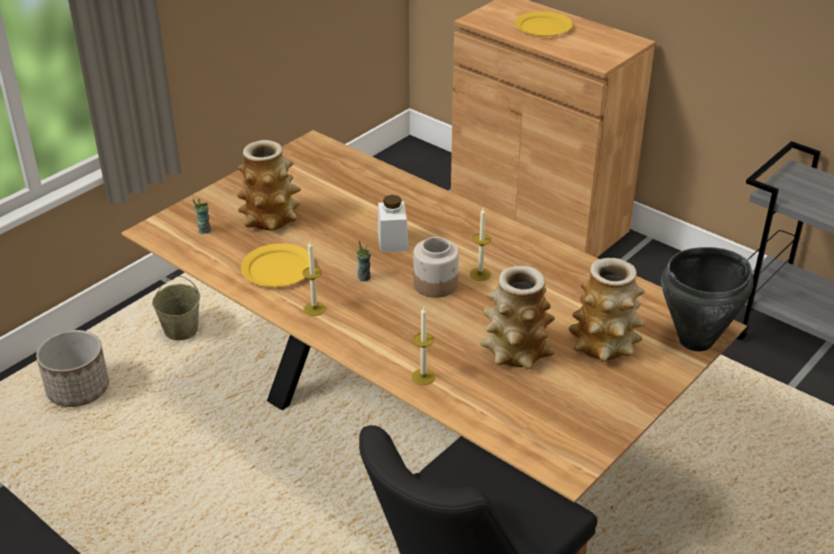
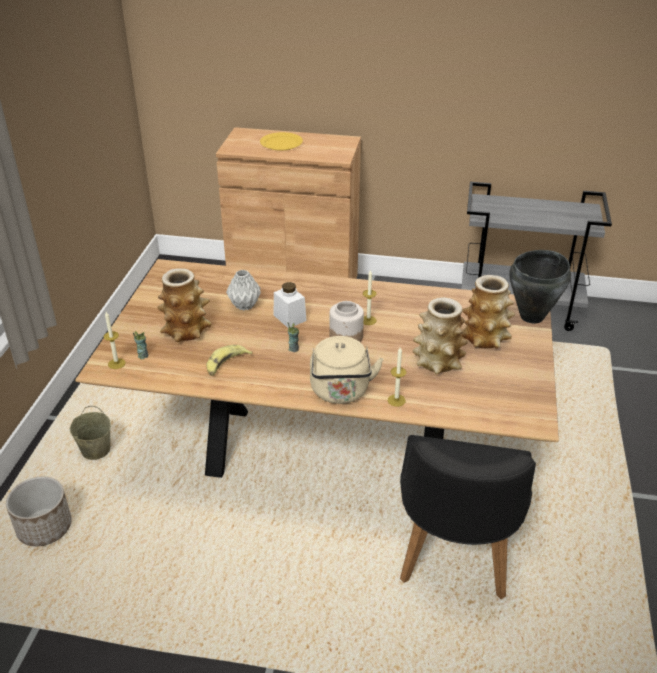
camera: 30 degrees left, 0 degrees up
(277, 269) = (226, 364): yellow plate -> banana
(314, 309) = (279, 382): candle -> candle (116, 363)
(357, 210) = (245, 305): none -> grey vase
(369, 344) = (341, 392): none -> beige kettle

